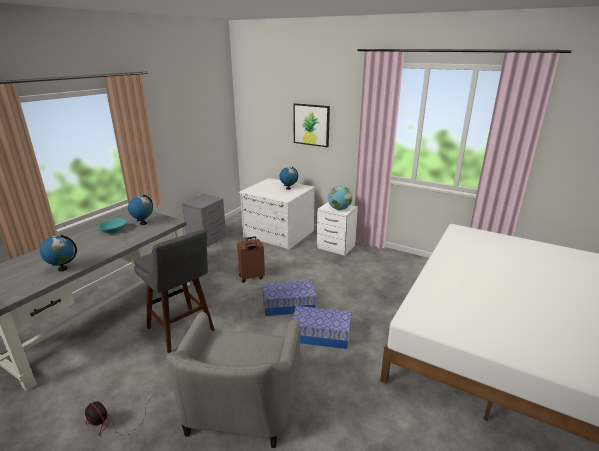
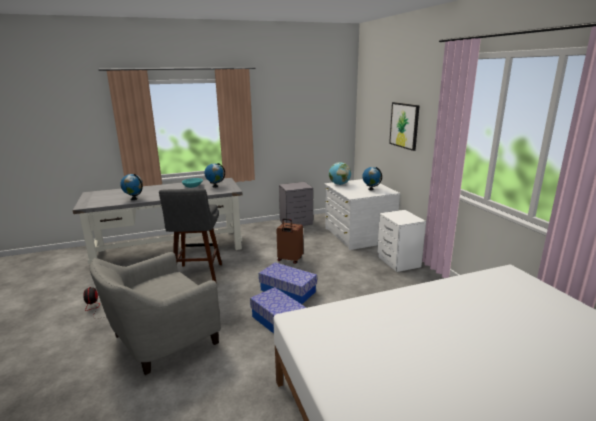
camera: 40 degrees right, 5 degrees down
(339, 209) = (400, 218): globe -> globe (339, 184)

